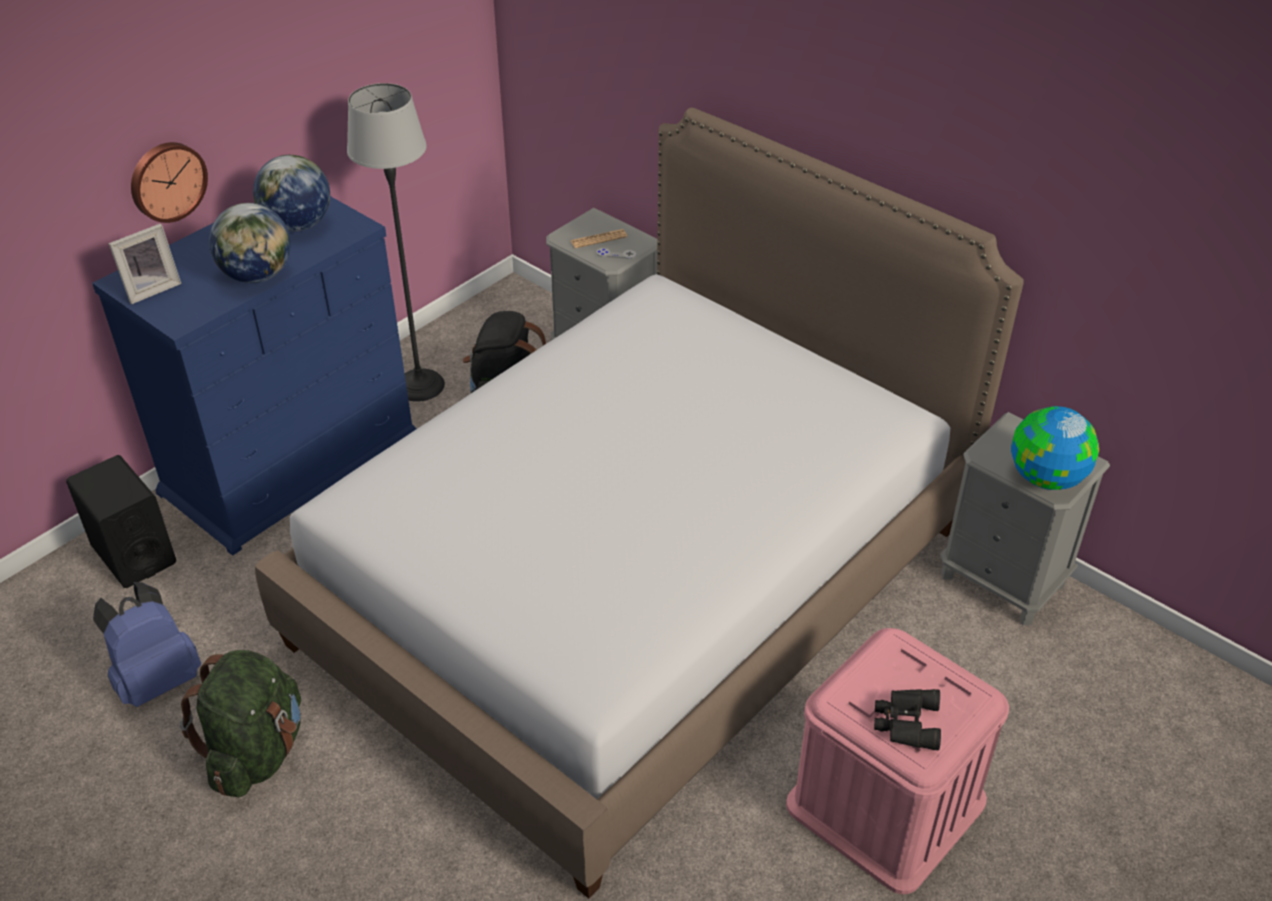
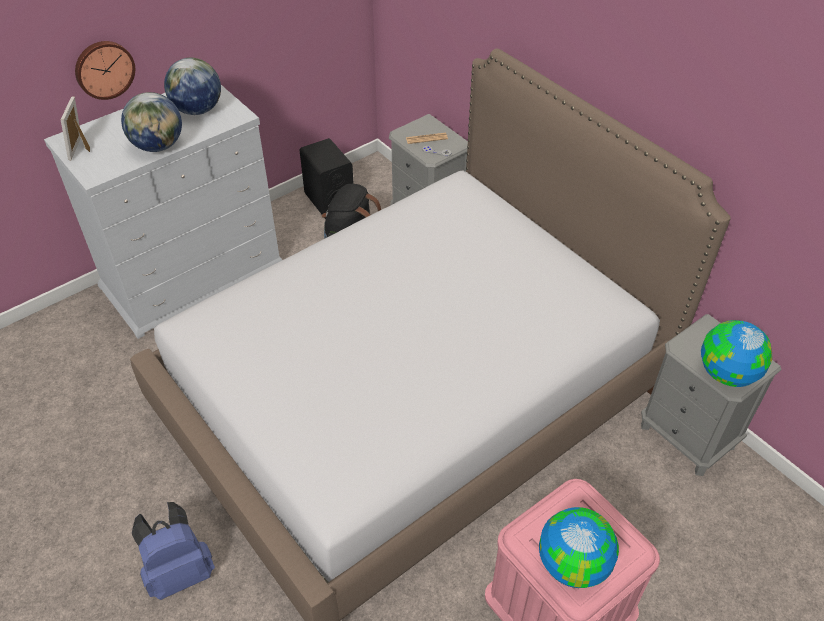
camera: 10 degrees right, 5 degrees up
(133, 554) = (72, 329): black speaker -> black speaker (329, 201)
(151, 289) = (82, 148): picture frame -> picture frame turned 120 degrees clockwise
(157, 679) = (66, 424): blue backpack -> blue backpack (180, 572)
(257, 752) = (119, 489): green backpack -> none
(291, 462) = (193, 274): blue dresser -> white dresser
(420, 385) = (294, 228): floor lamp -> none
(905, 723) = (572, 564): black binoculars -> globe

